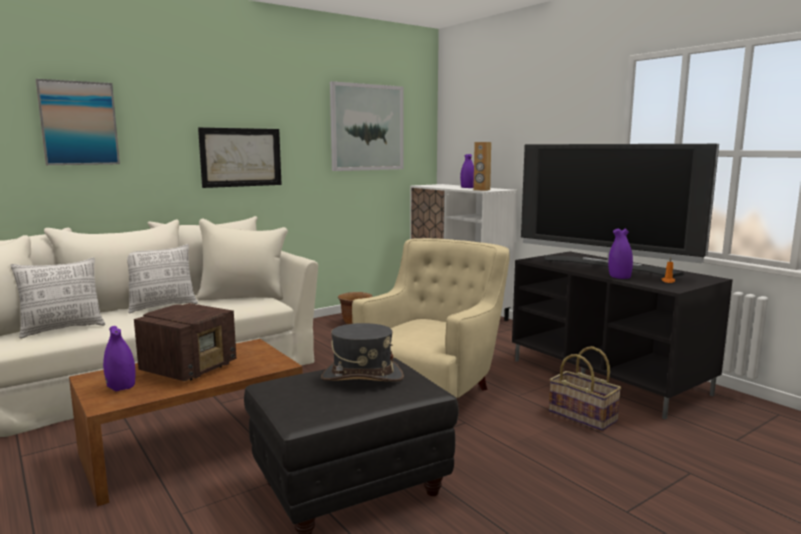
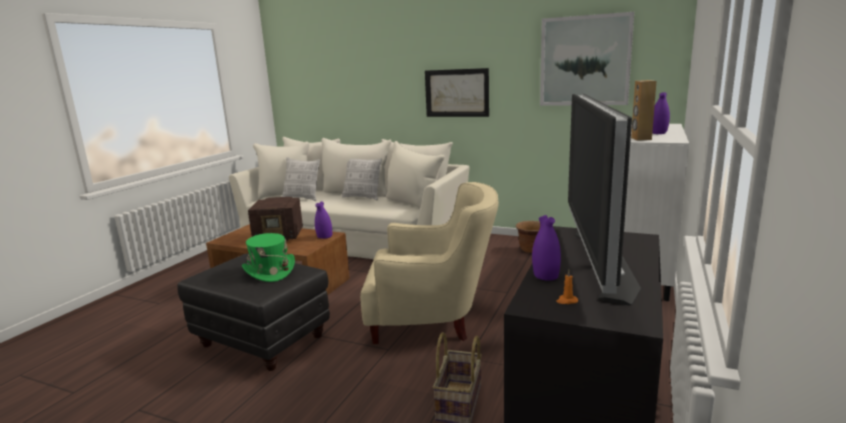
camera: 60 degrees right, 5 degrees up
(79, 123) = (356, 72): picture -> none
(121, 387) = (243, 235): purple vase -> purple vase (324, 237)
(362, 377) = (269, 271): grey hat -> green hat

